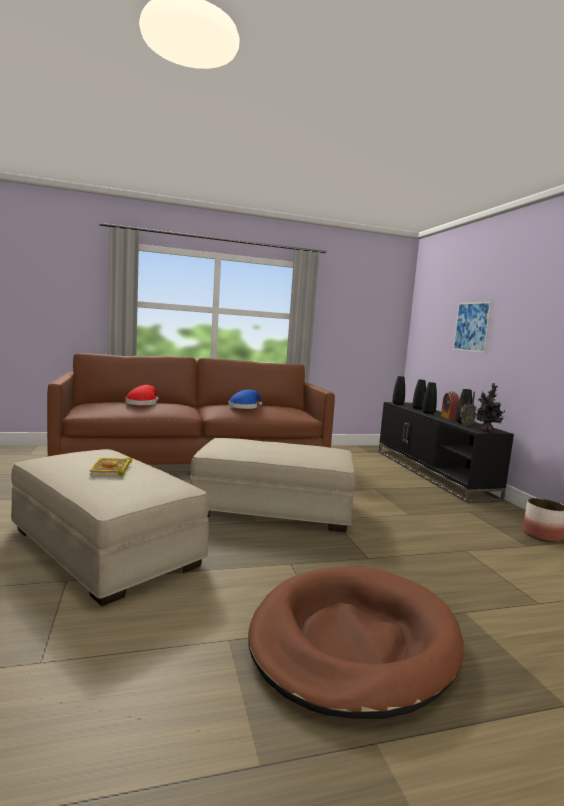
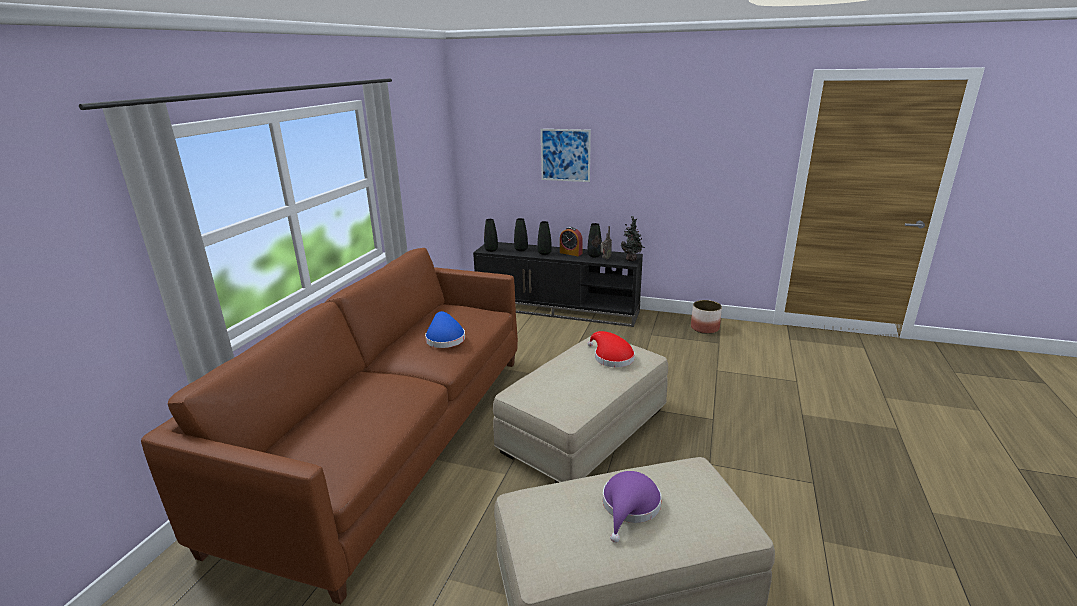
camera: 55 degrees left, 15 degrees up
(111, 470) = (630, 507): book -> purple hat
(142, 403) = (355, 410): red hat -> red hat (611, 357)
(353, 642) = (832, 478): brown dog bed -> none

